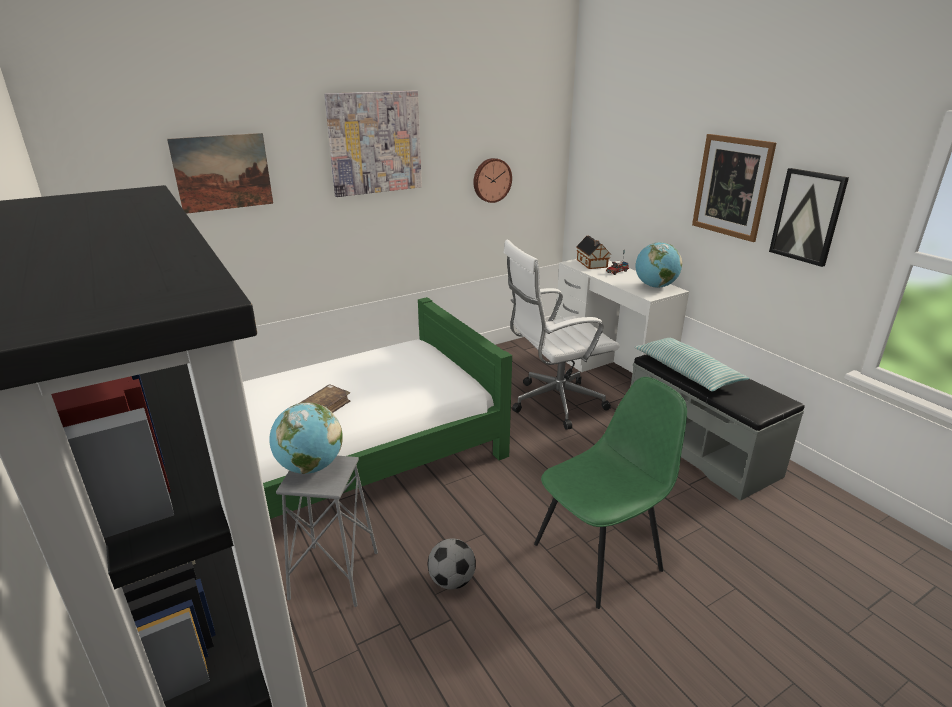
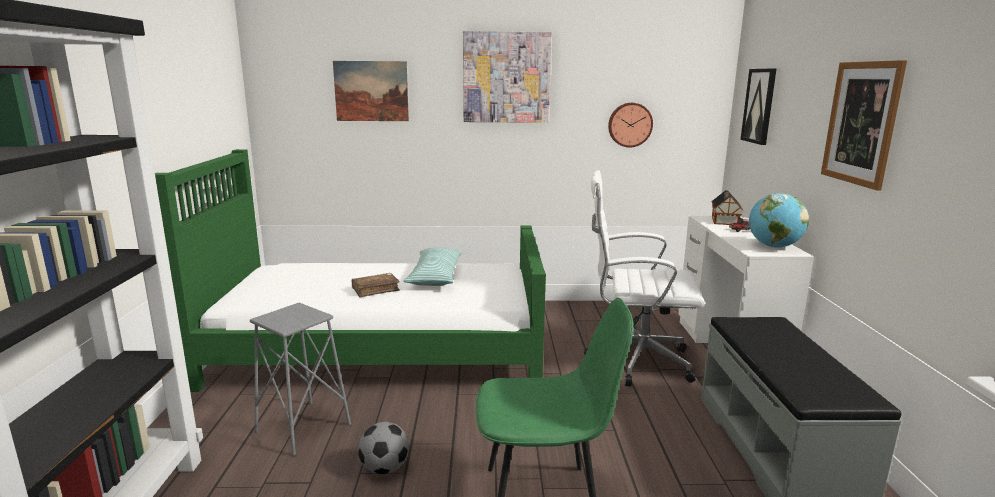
camera: 30 degrees right, 10 degrees down
(310, 467) = (291, 312): globe -> none
(687, 373) = (760, 342): pillow -> pillow (435, 276)
(807, 216) = (937, 152): picture -> picture (759, 106)

